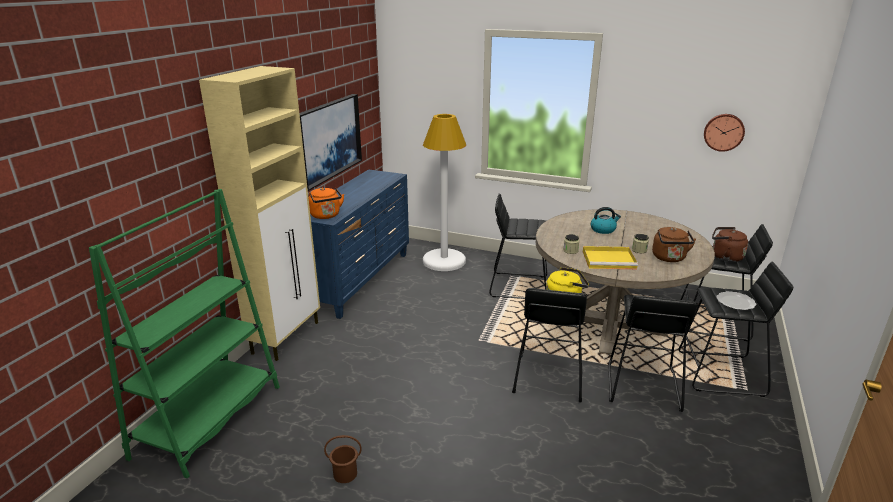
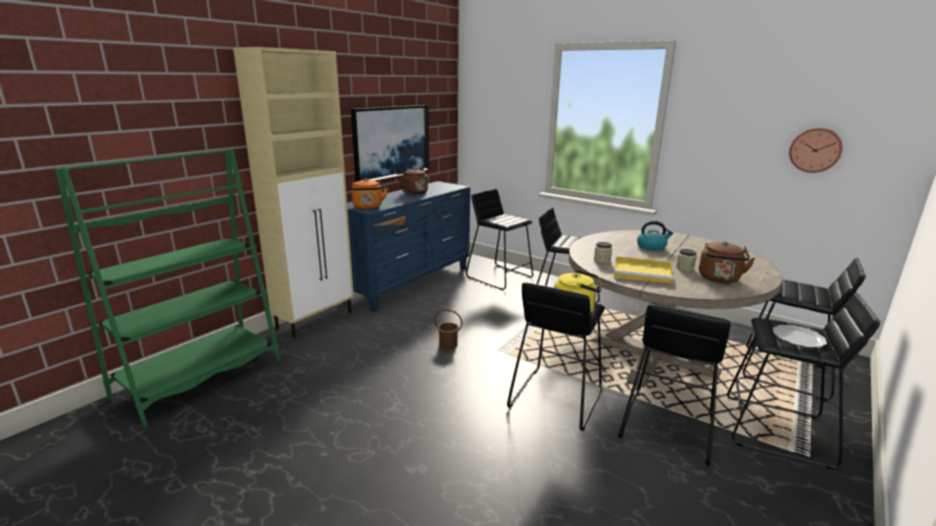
camera: 15 degrees right, 5 degrees down
(345, 473) = (287, 453): brown bucket -> brown bucket (448, 344)
(444, 261) = (499, 277): white floor lamp -> black stool
(724, 257) = (801, 292): brown kettle -> brown kettle (413, 193)

